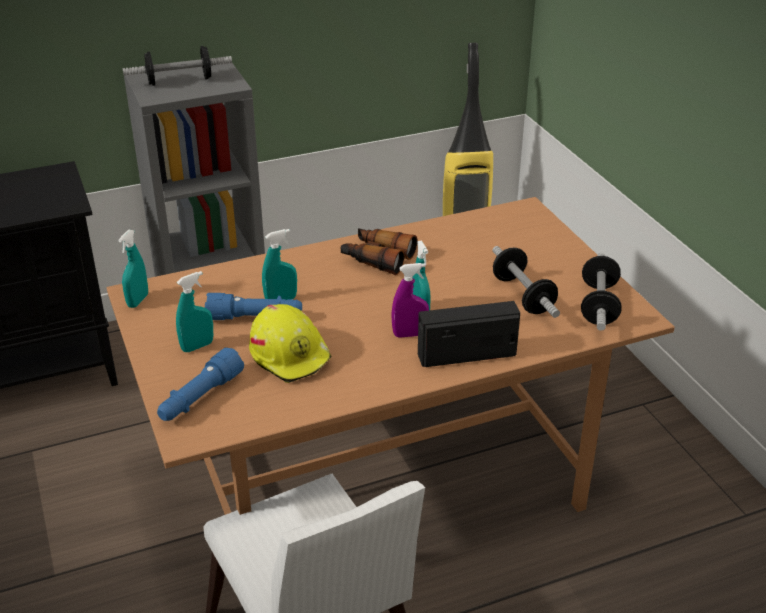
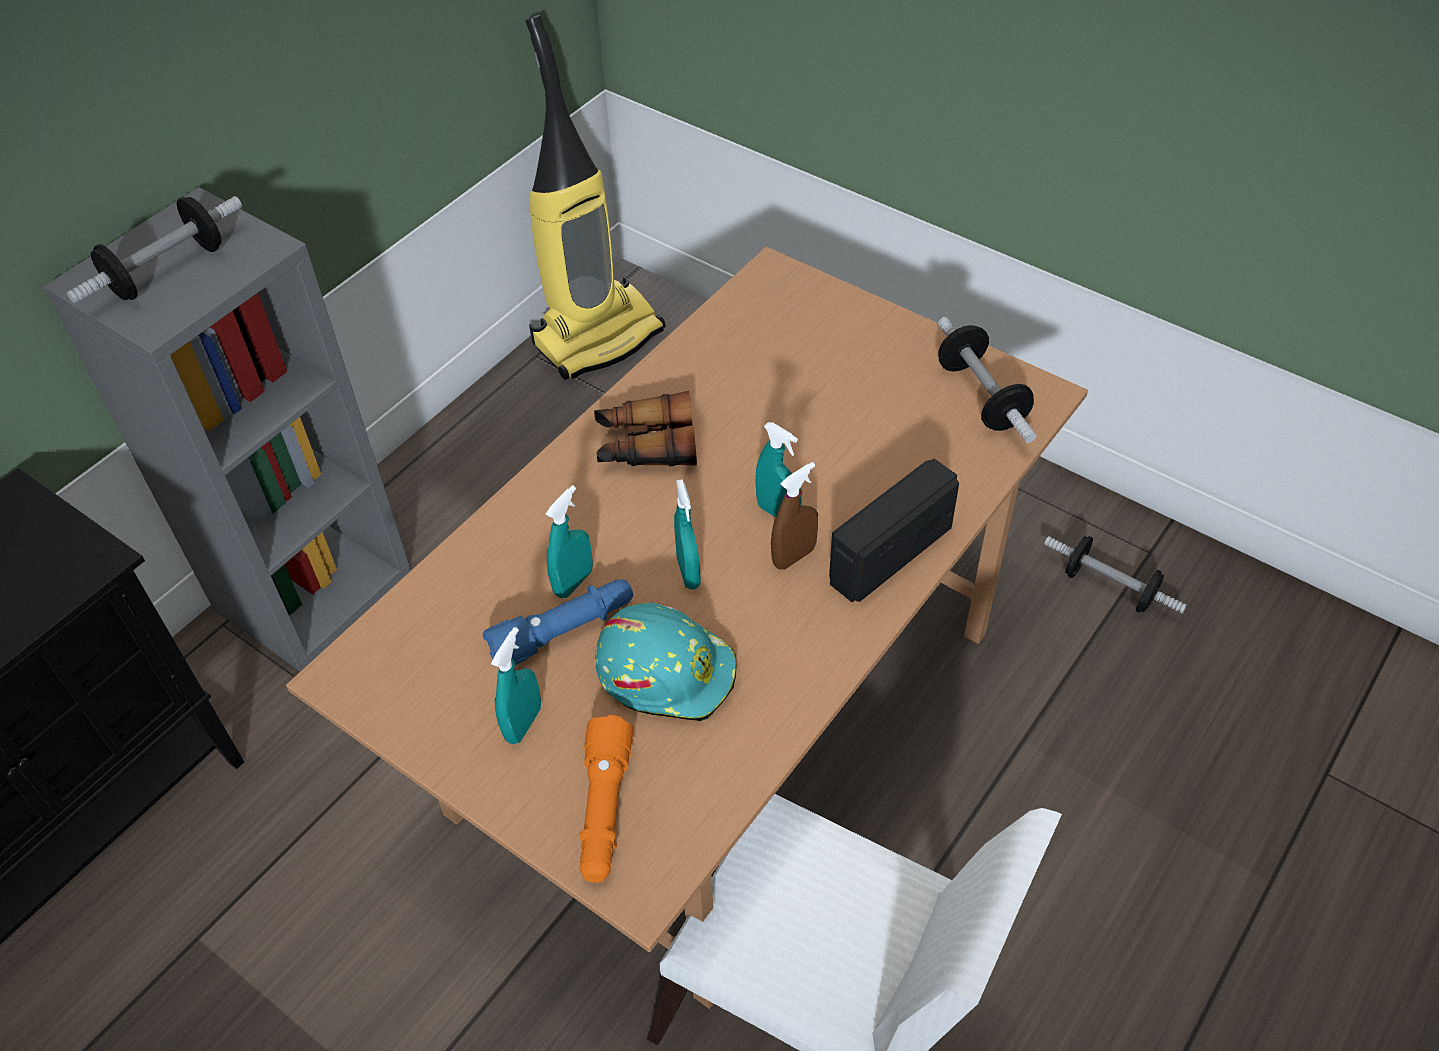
camera: 30 degrees left, 15 degrees up
(138, 301) = (361, 687): turquoise spray bottle -> turquoise spray bottle (688, 572)
(200, 398) = (604, 810): blue flashlight -> orange flashlight
(291, 354) = (666, 670): yellow hard hat -> turquoise hard hat
(409, 334) = (794, 556): purple spray bottle -> brown spray bottle
(523, 296) = (882, 423): dumbbell -> dumbbell (1109, 587)

